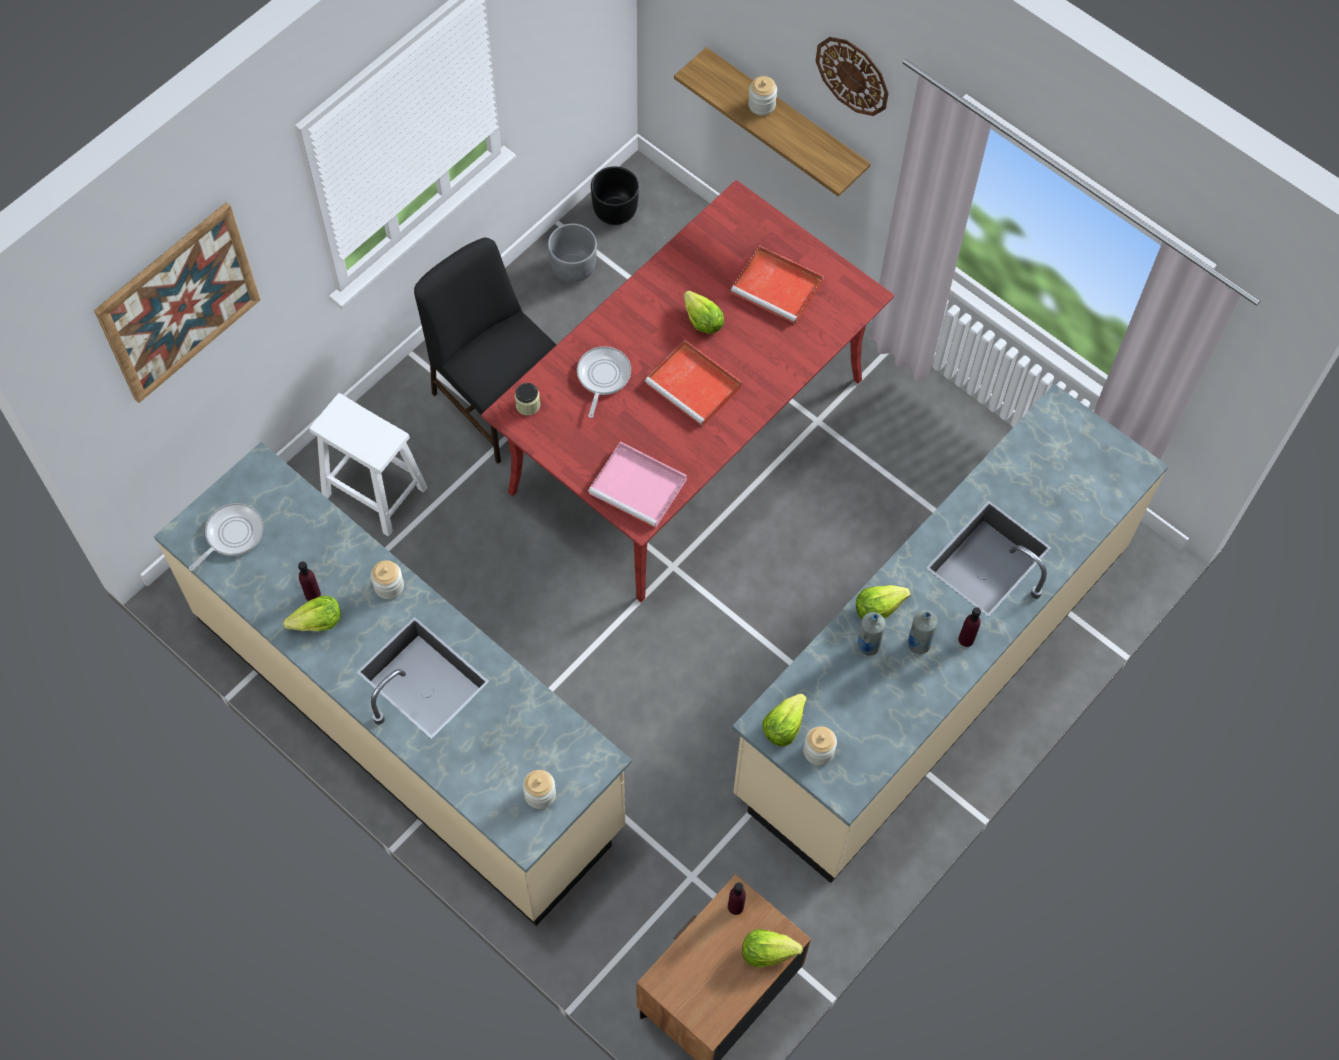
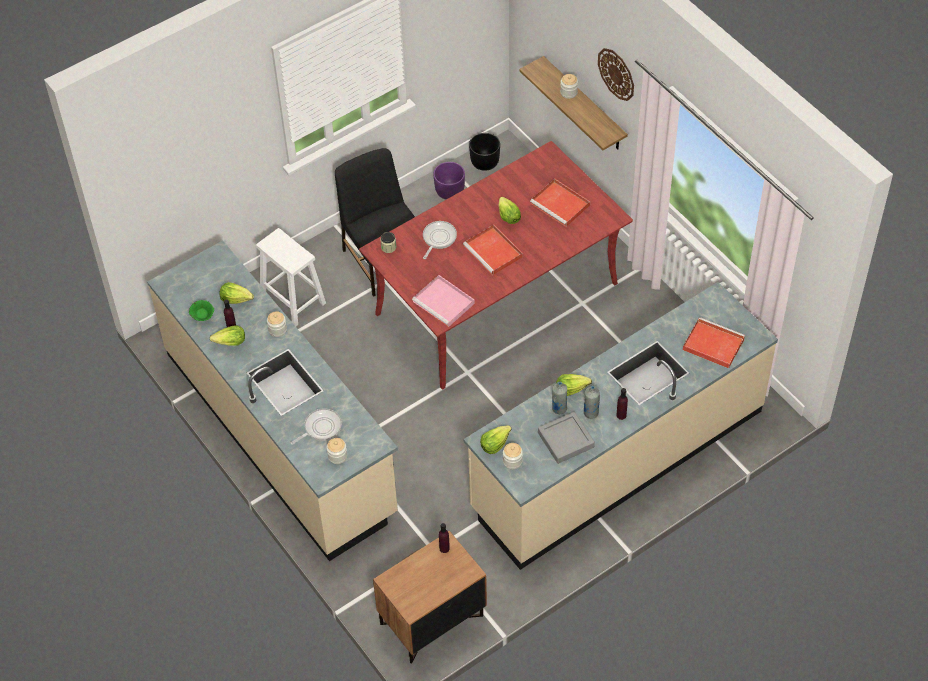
camera: 15 degrees right, 10 degrees down
(179, 303) = (186, 139): picture -> none
(231, 535) = (192, 288): frying pan -> frying pan (320, 428)
(261, 584) = (203, 316): none -> green bowl
(573, 268) = (450, 191): grey planter -> purple planter
(768, 951) = (457, 576): lettuce -> lettuce (236, 299)
(892, 698) = (566, 440): none -> grey tray
(1072, 492) = (712, 344): none -> red tray

